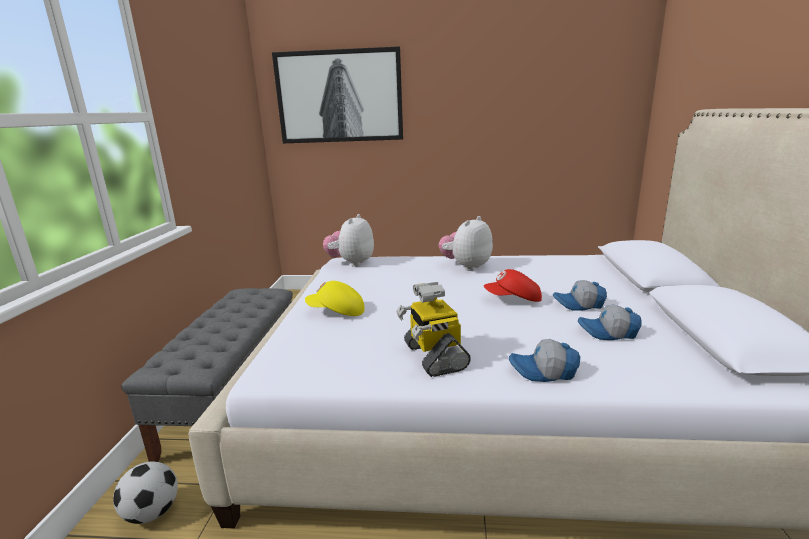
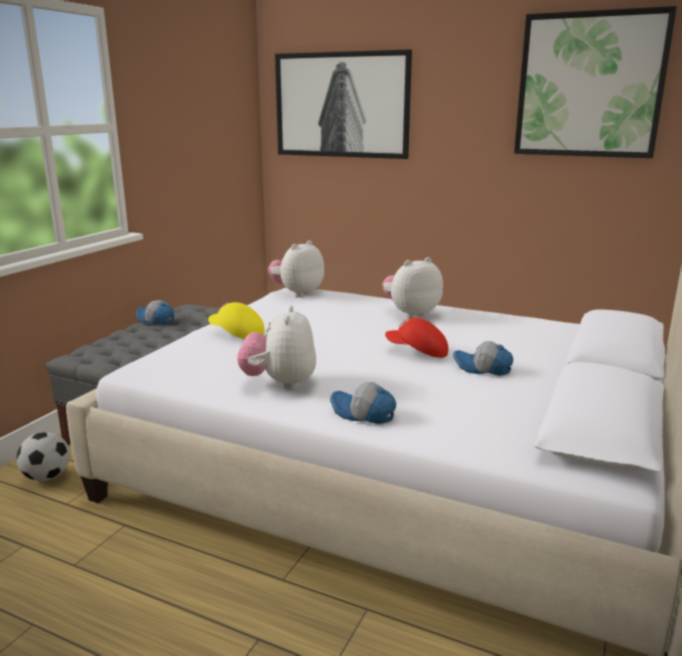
camera: 20 degrees right, 0 degrees up
(433, 356) = (280, 383): toy robot -> plush toy
(546, 72) = (589, 85): none -> picture
(608, 333) = (474, 397): cap -> cap (155, 320)

